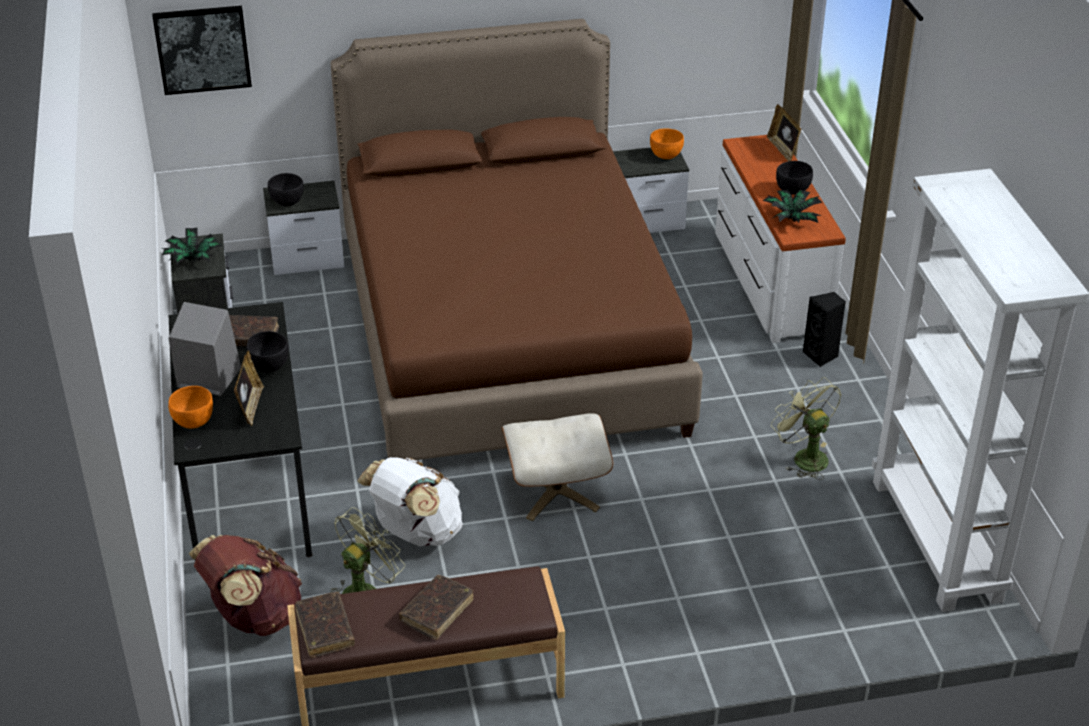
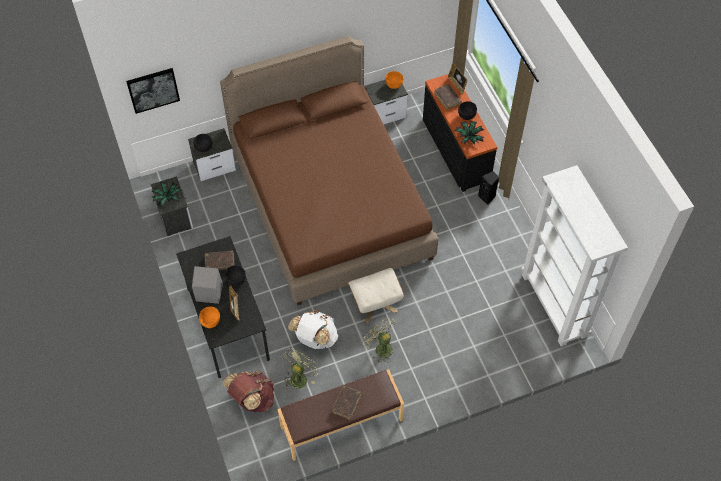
camera: 10 degrees left, 20 degrees up
(325, 630) = (299, 421): brown book -> brown book (447, 99)
(769, 282) = (454, 150): white dresser -> black dresser
(804, 457) = (487, 264): green fan -> green fan (380, 348)

